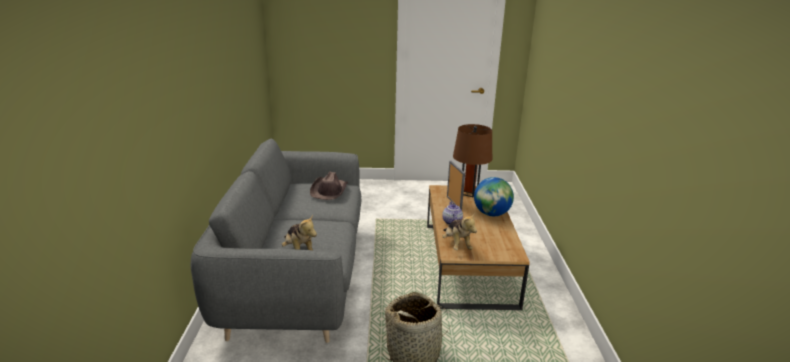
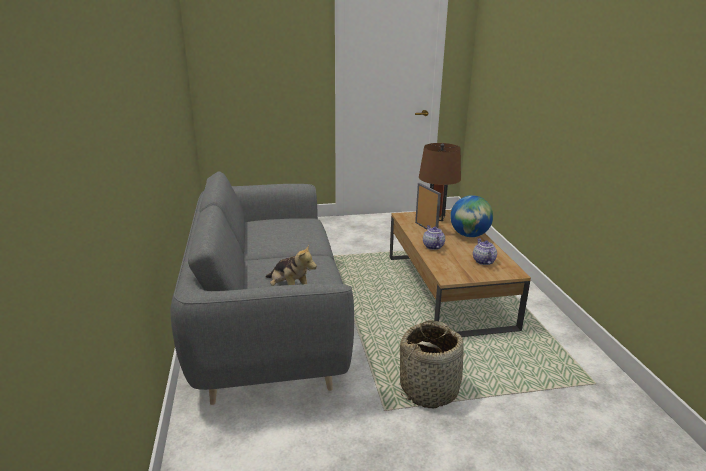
camera: 10 degrees left, 0 degrees up
(329, 190) = (292, 225): brown hat -> none
(456, 245) = (449, 268): plush toy -> none
(492, 241) = (483, 261): none -> teapot

